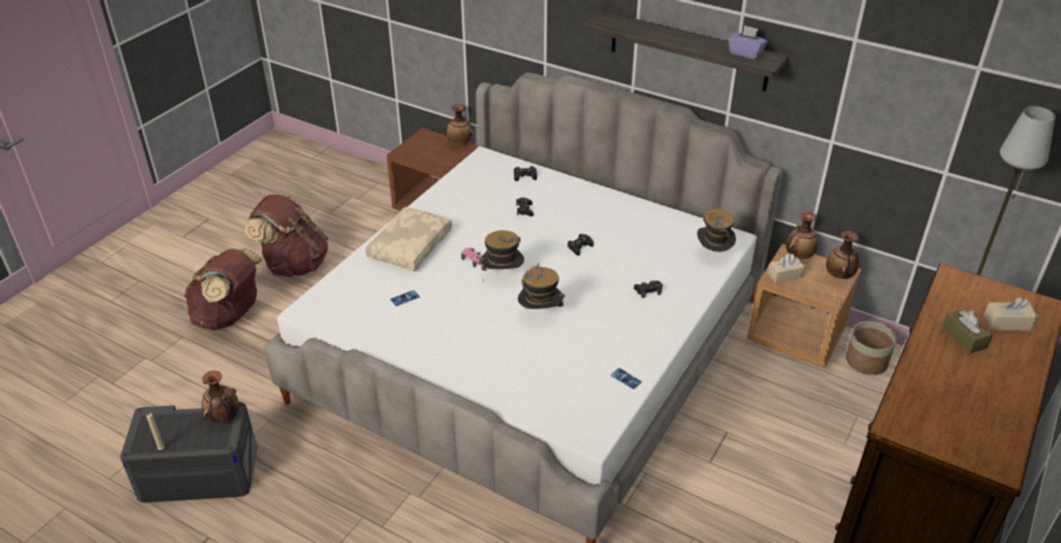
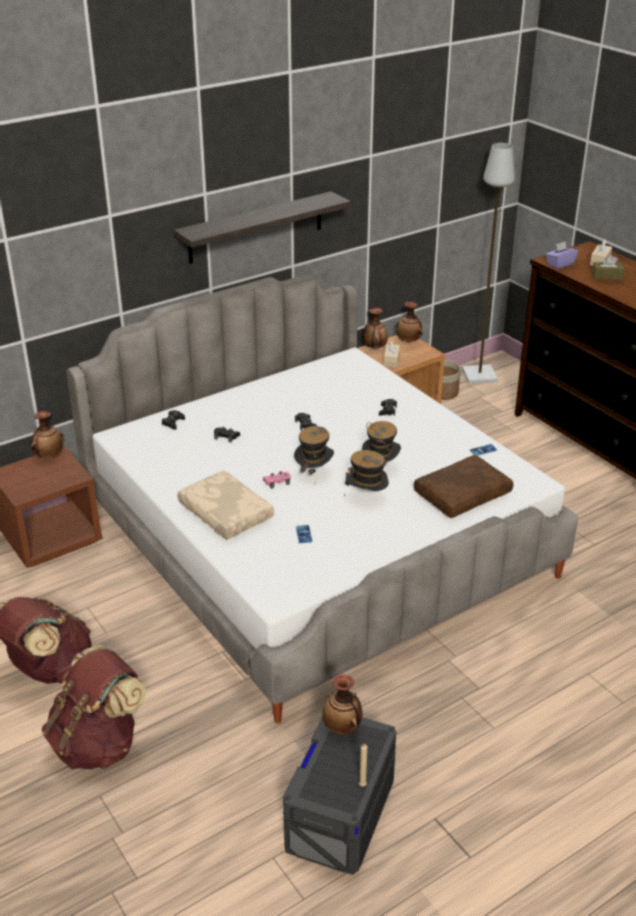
camera: 65 degrees left, 5 degrees down
(532, 382) = (462, 494): none -> brown pillow
(713, 254) = (365, 370): hat -> hat (366, 497)
(746, 53) = (313, 201): purple tissue box -> purple tissue box (560, 264)

